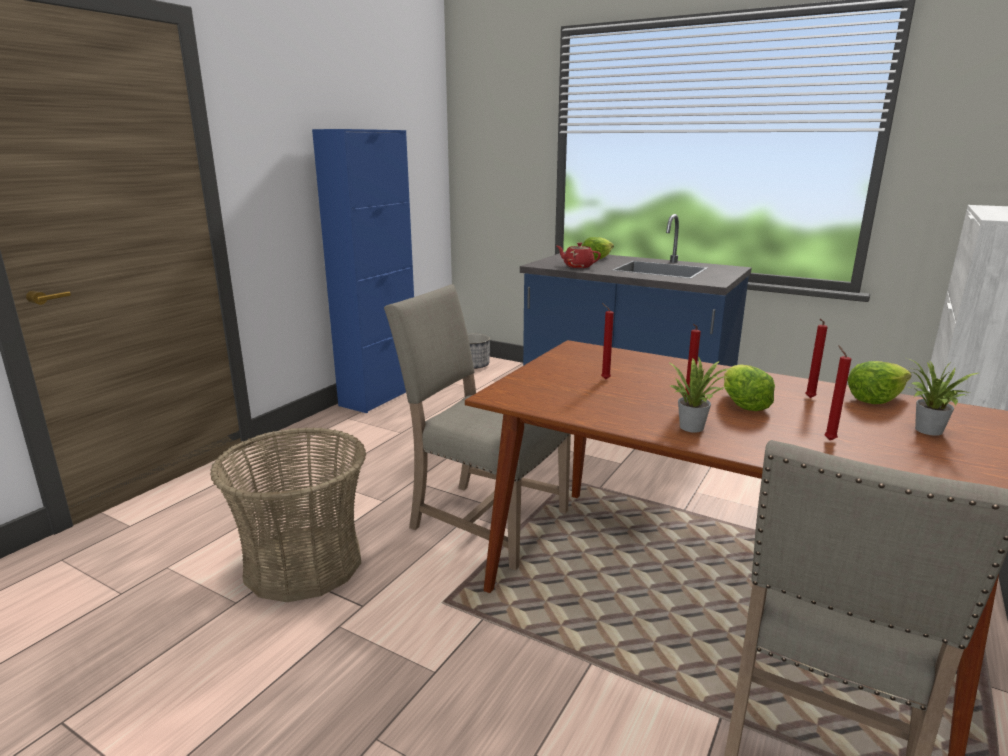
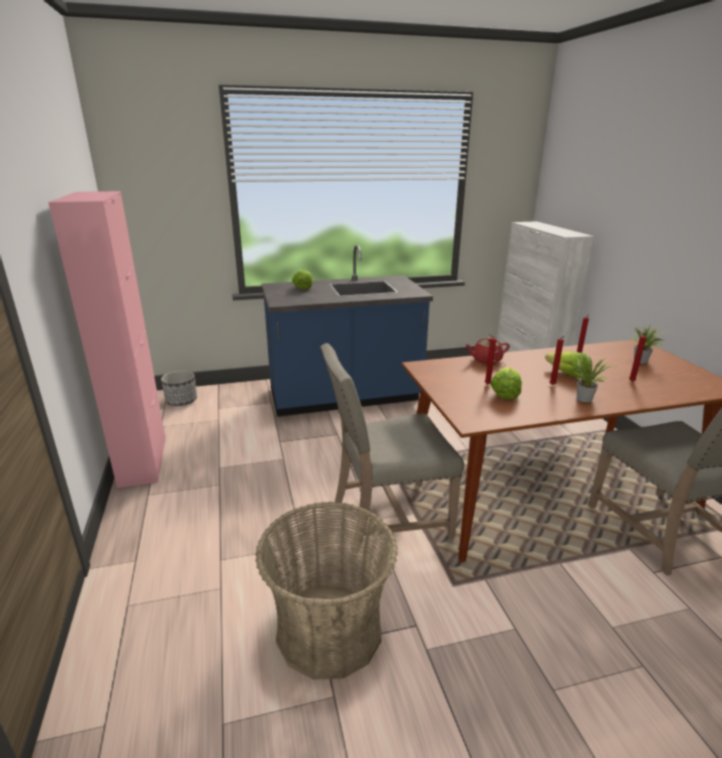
camera: 45 degrees left, 5 degrees up
(379, 396) = (143, 461): blue cabinet -> pink cabinet
(577, 266) = (310, 298): red teapot -> red teapot (486, 360)
(875, 398) = (594, 350): lettuce -> lettuce (505, 393)

